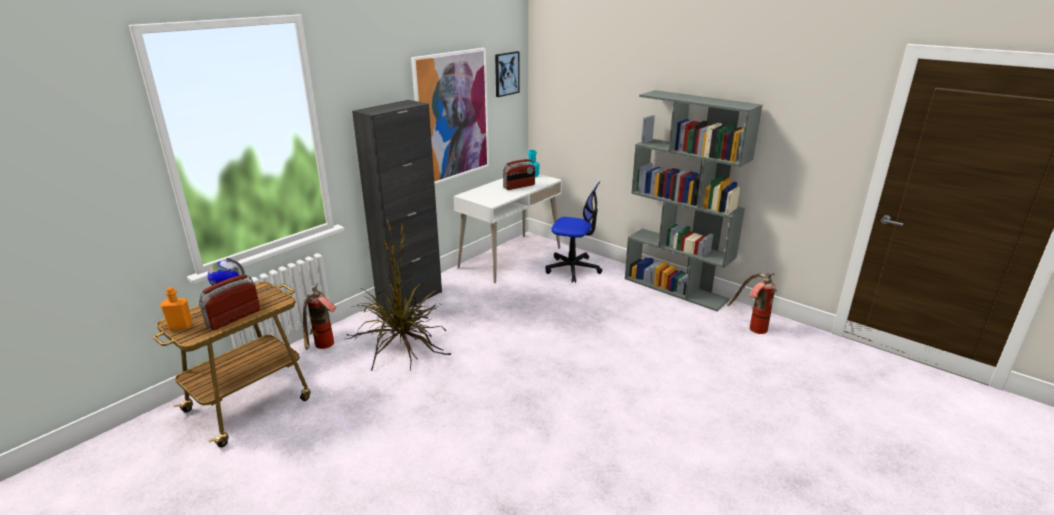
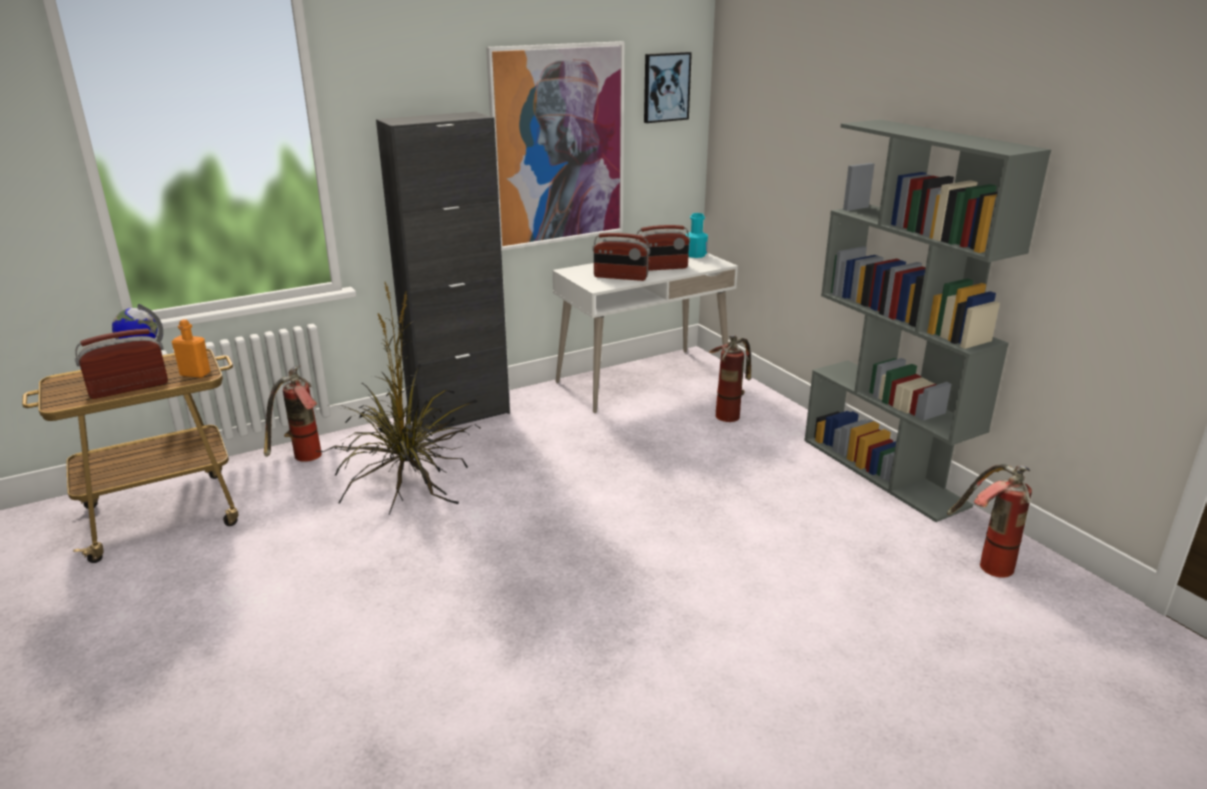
camera: 20 degrees right, 0 degrees up
(180, 326) = (62, 387): orange bottle -> orange bottle (195, 374)
(500, 195) = (620, 277): none -> radio
(573, 269) = (729, 412): office chair -> fire extinguisher

